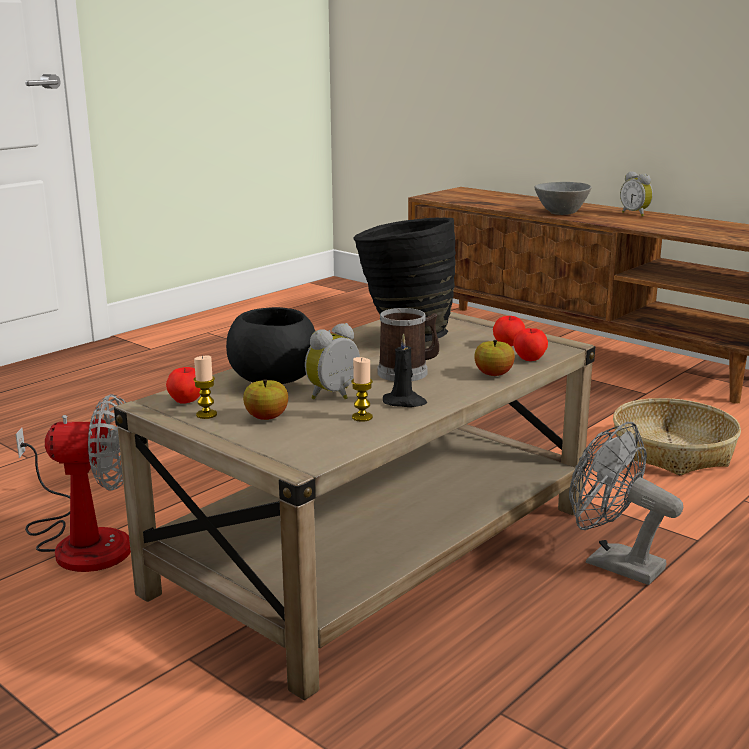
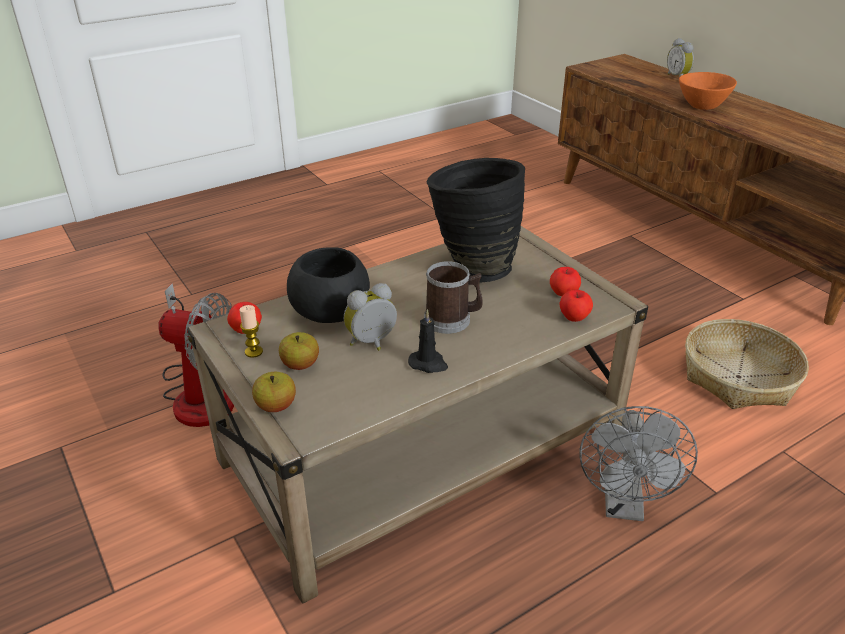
camera: 15 degrees right, 15 degrees up
(362, 417) = (381, 379): candle -> none
(493, 374) = (528, 336): apple -> apple (276, 406)
(560, 212) = (701, 105): grey bowl -> orange bowl
(613, 563) = (624, 505): grey fan -> grey fan turned 135 degrees counterclockwise
(636, 214) = (778, 115): alarm clock -> alarm clock (678, 77)

